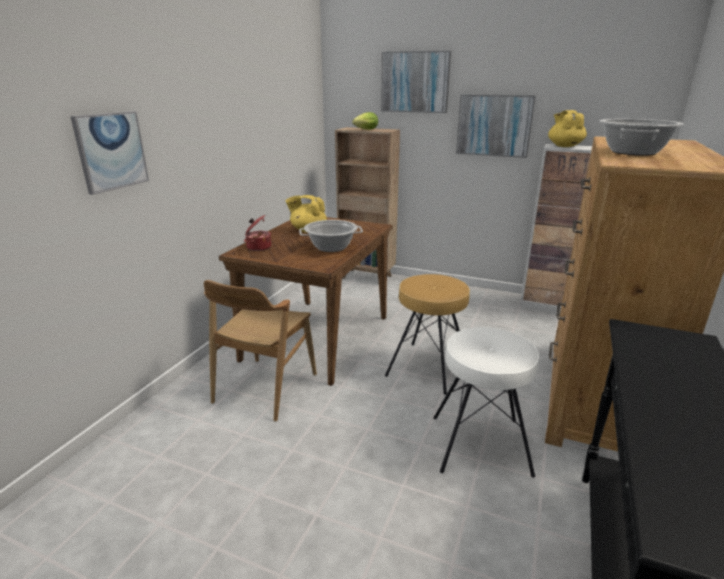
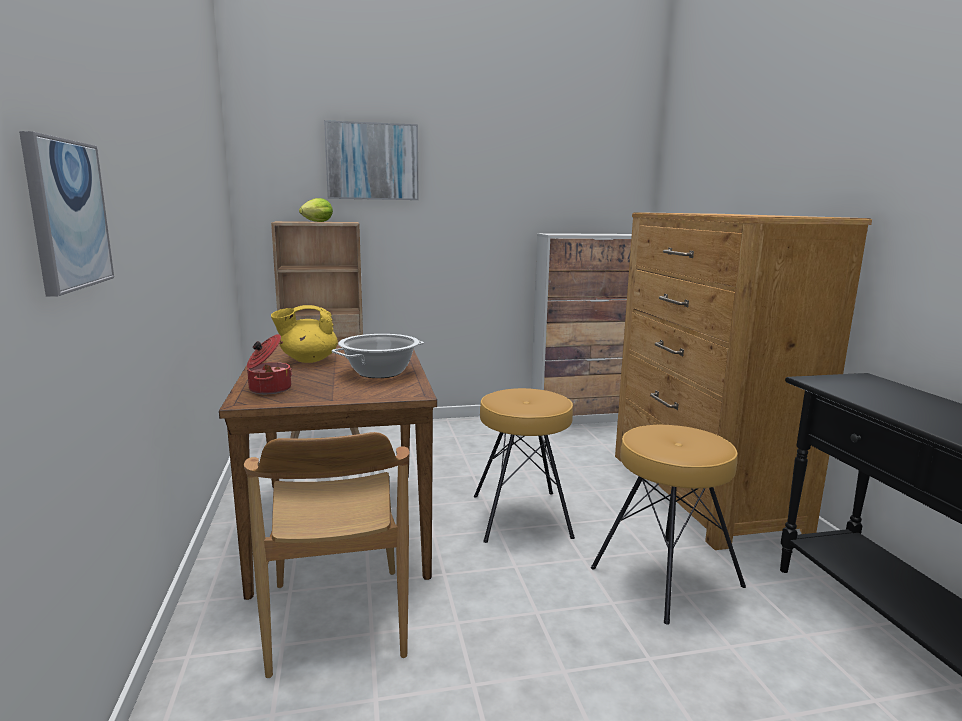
camera: 35 degrees left, 10 degrees down
(479, 444) = (665, 576): white stool -> brown stool
(494, 125) = (476, 214): picture -> none
(564, 146) = (562, 233): yellow teapot -> none
(633, 152) = (727, 214): cooking pot -> none

